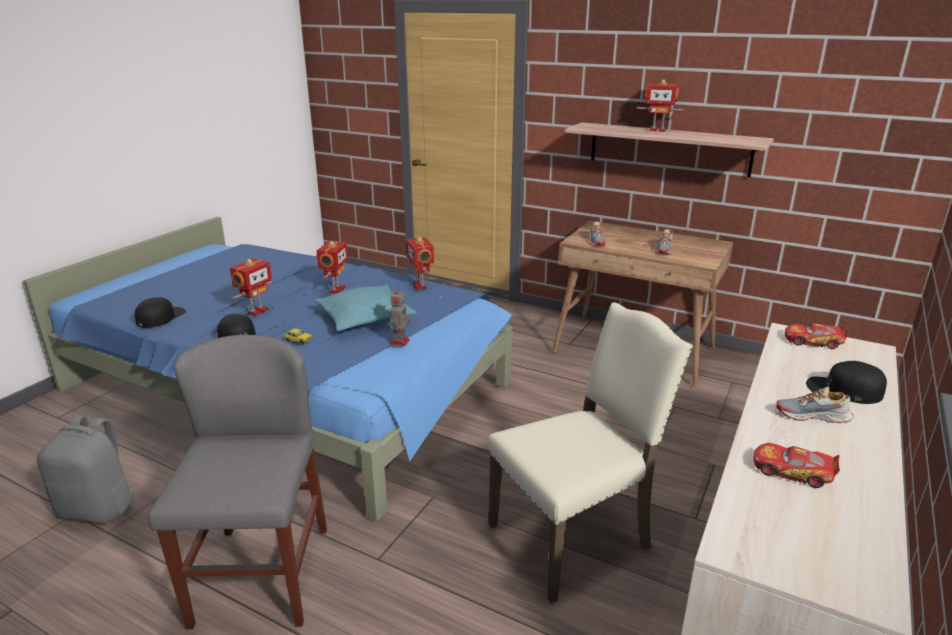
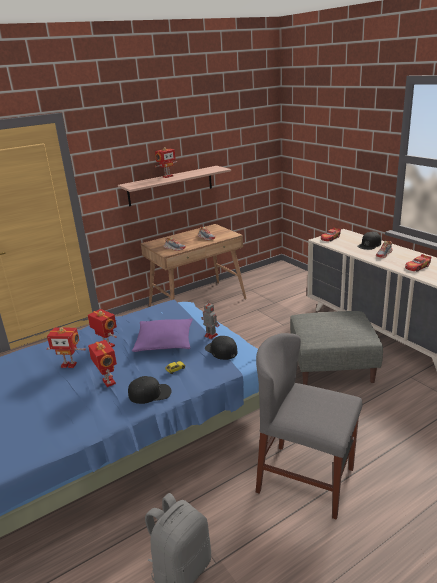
camera: 60 degrees left, 0 degrees up
(160, 317) = (59, 434): black cap -> black cap (221, 350)
(365, 317) = (164, 342): turquoise pillow -> purple pillow
(421, 285) = (140, 315): toy robot -> toy robot (69, 364)
(574, 537) = (332, 366): beige chair -> grey ottoman

